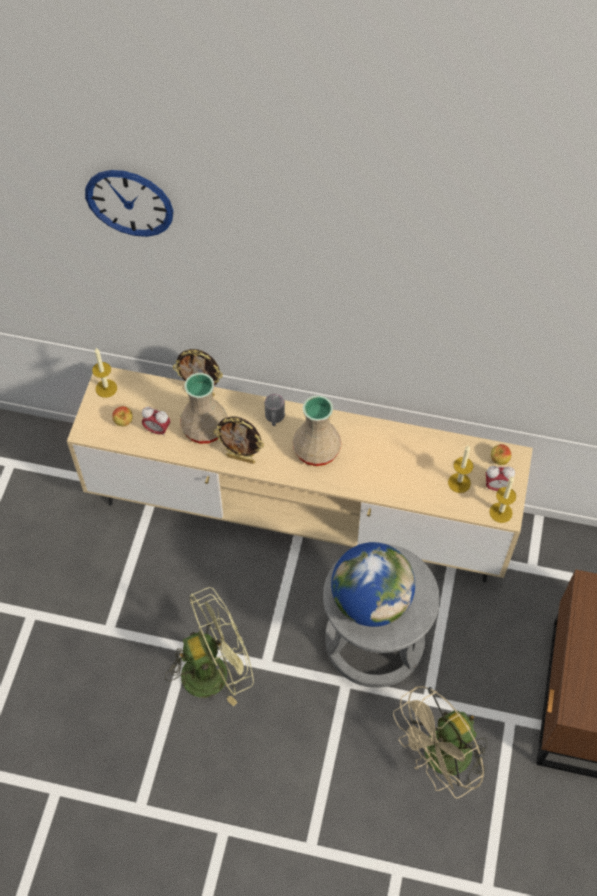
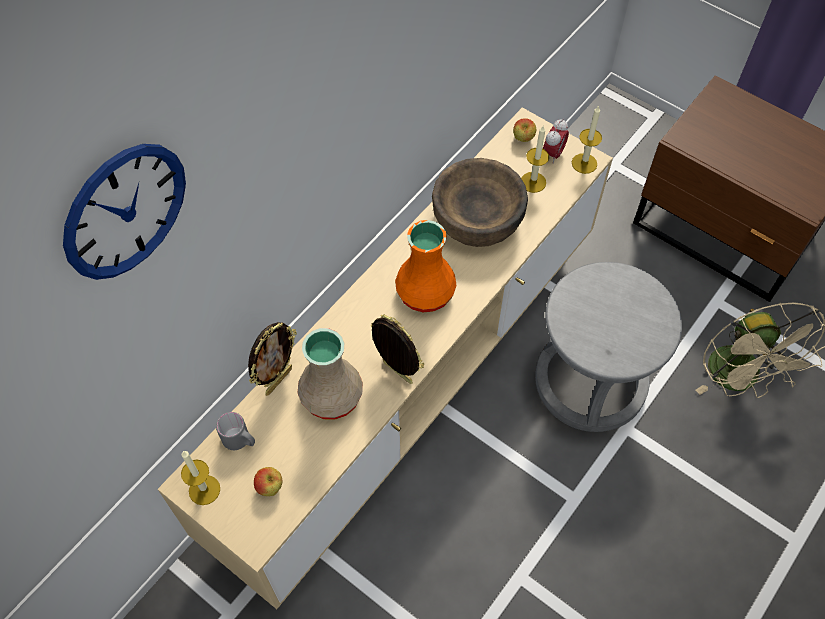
camera: 65 degrees left, 0 degrees up
(157, 430) = (304, 451): alarm clock -> none
(214, 669) = (559, 556): green fan -> none
(241, 458) = (396, 373): picture frame -> picture frame turned 90 degrees counterclockwise
(274, 419) = (360, 317): grey mug -> grey mug (240, 441)
(317, 450) = (426, 291): beige vase -> orange vase
(370, 601) = (617, 330): globe -> none
(401, 458) = (478, 218): none -> brown bowl

